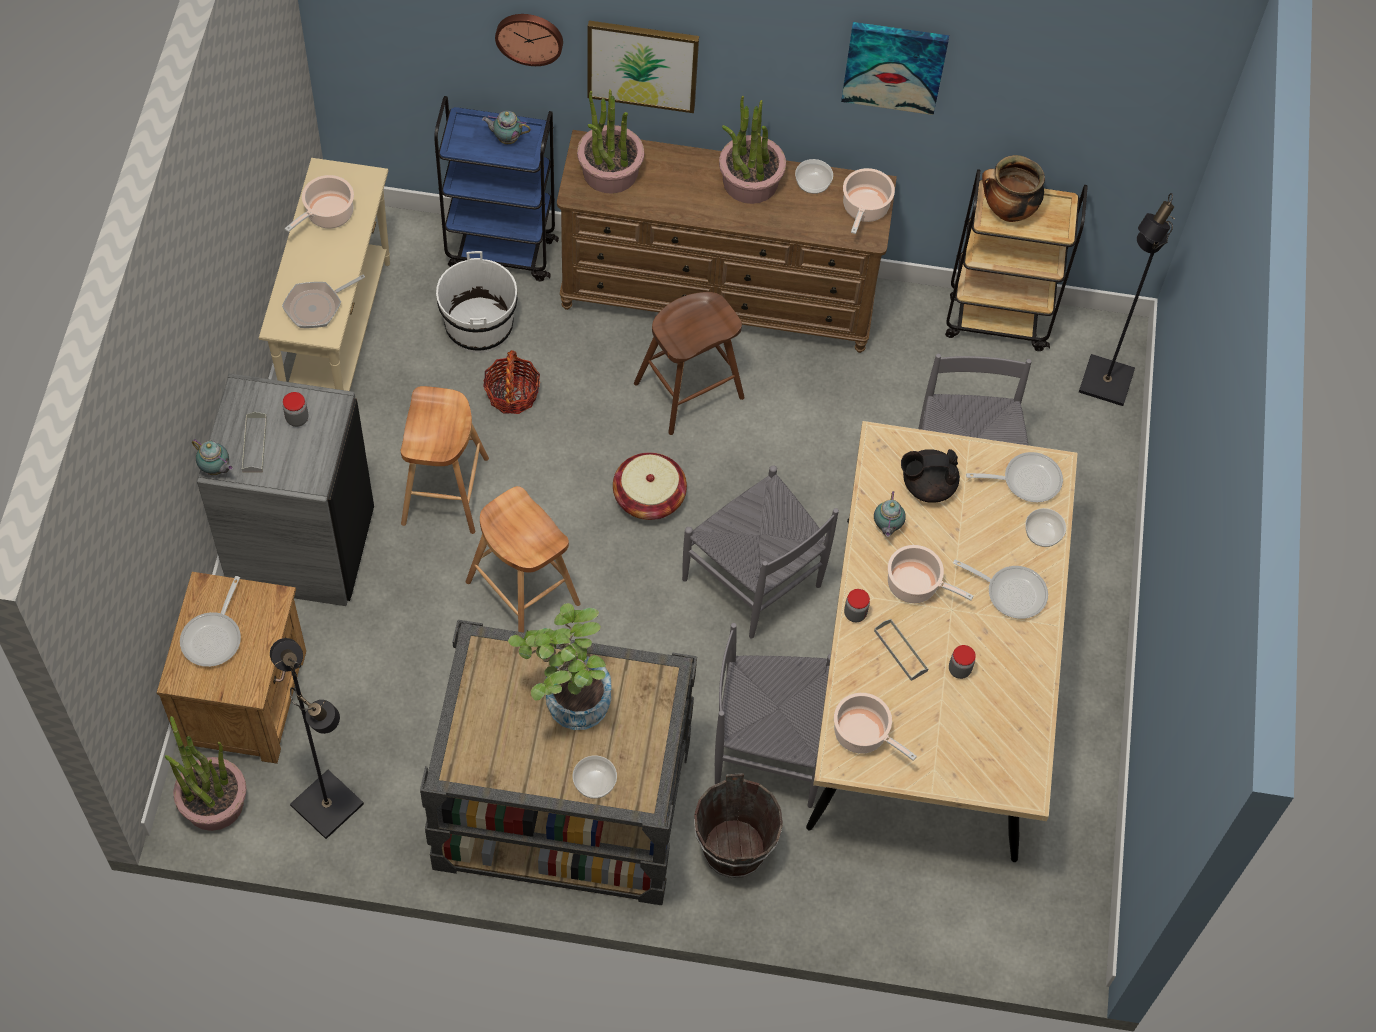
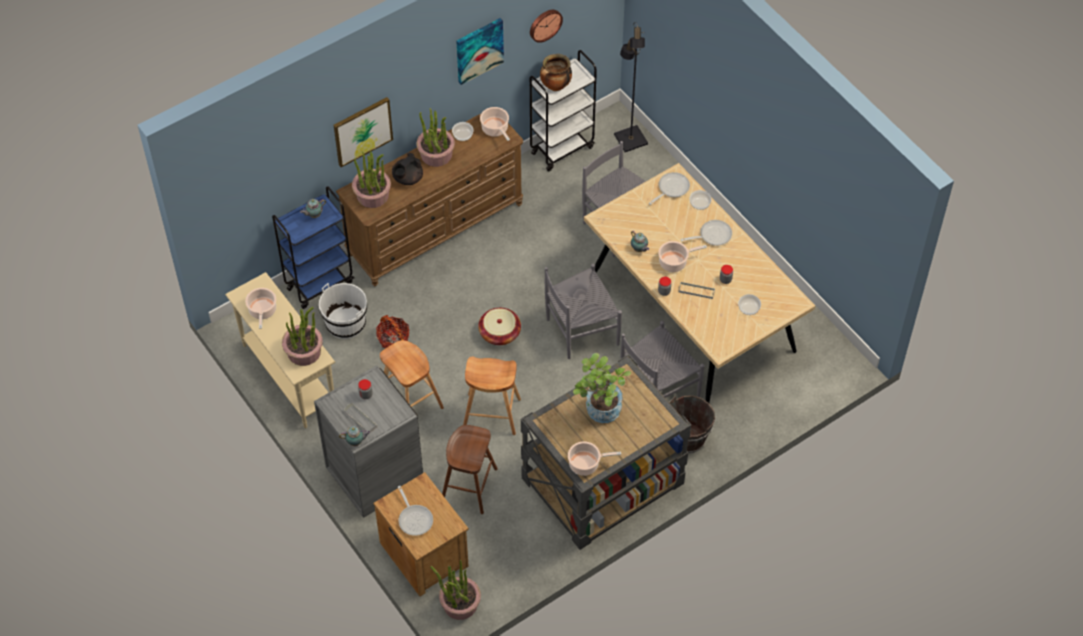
camera: 40 degrees left, 5 degrees down
(317, 306) = (304, 352): frying pan -> potted plant
(327, 805) = (508, 563): black floor lamp -> none
(529, 37) = (305, 154): wall clock -> wall clock (544, 24)
(594, 783) = (644, 432): bowl -> bowl (749, 309)
(688, 391) = (467, 277): brown stool -> brown stool (469, 486)
(756, 581) = (580, 330): grey chair -> grey chair turned 150 degrees clockwise
(863, 734) = (717, 333): cooking pot -> cooking pot (586, 464)
(927, 485) = (636, 221): black teapot -> black teapot (407, 178)
(997, 322) = (562, 149): brown cart -> white cart

